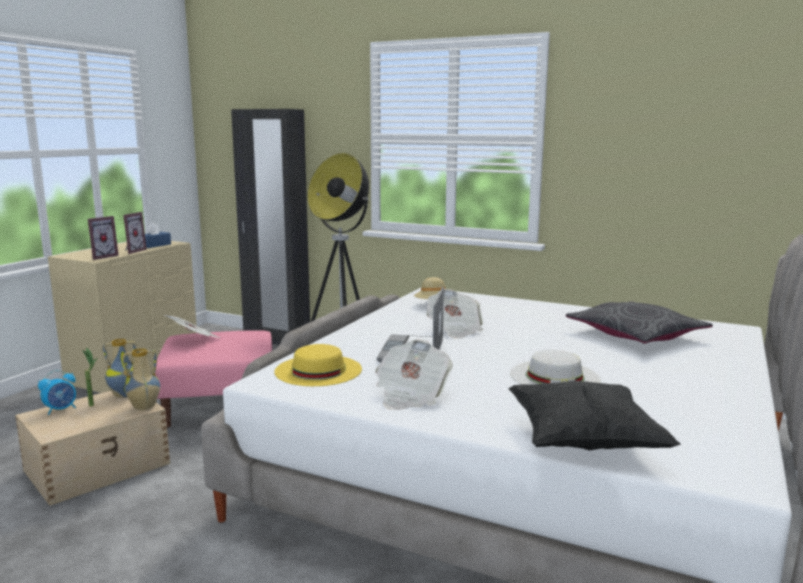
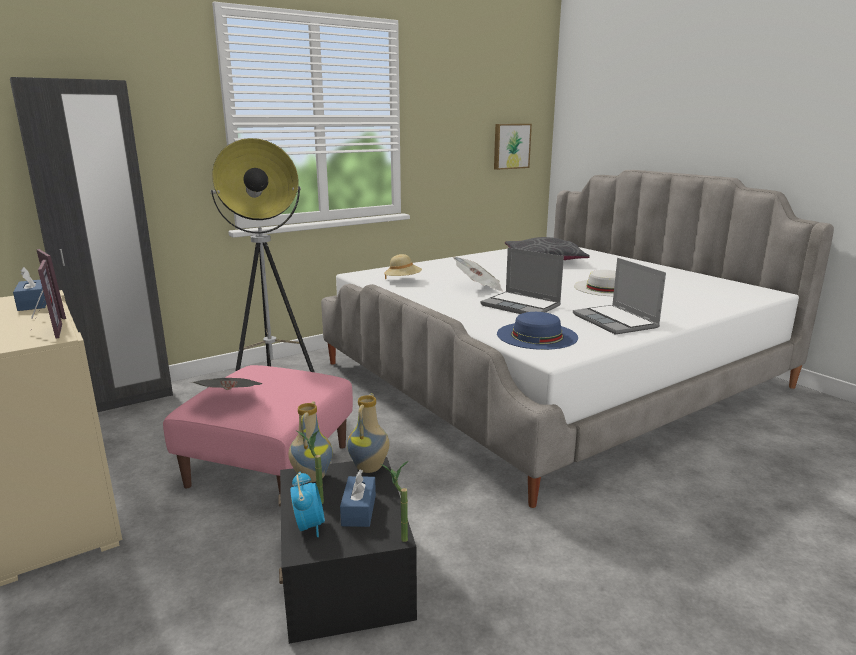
camera: 60 degrees left, 5 degrees up
(49, 437) = (397, 538): none -> potted plant
(83, 418) = (359, 510): none -> blue tissue box
(99, 467) = (346, 571): beige storage box -> black storage box
(318, 370) = (537, 335): yellow hat -> blue hat
(411, 395) = (616, 321): newspaper -> laptop
(583, 442) = (714, 304): black pillow -> none
(726, 179) = (511, 146): none -> picture

